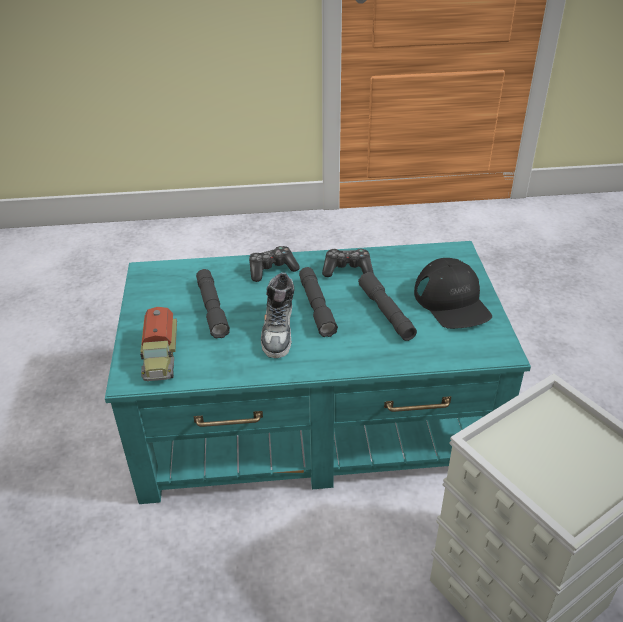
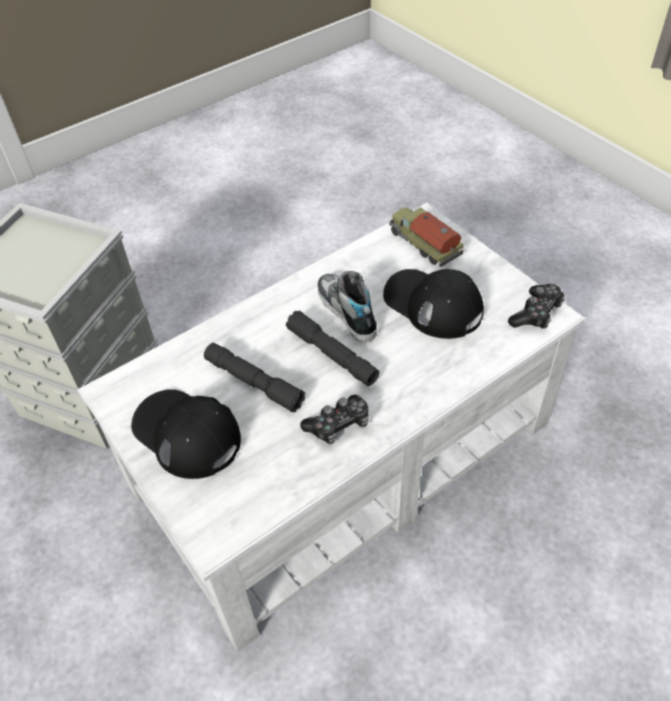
camera: 150 degrees right, 10 degrees up
(212, 309) = (432, 304): grey flashlight -> black cap
(272, 269) = (424, 381): game controller -> game controller (536, 313)
(314, 418) = (340, 454): turquoise coffee table -> white coffee table

